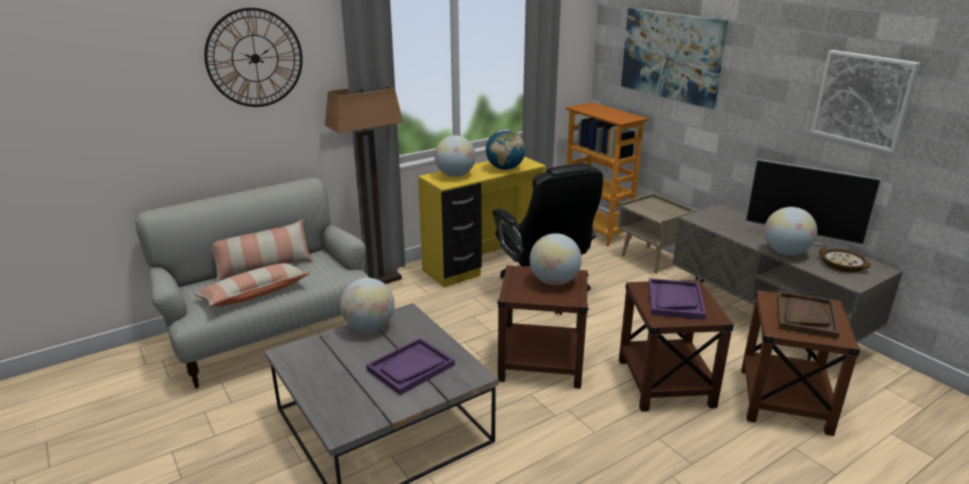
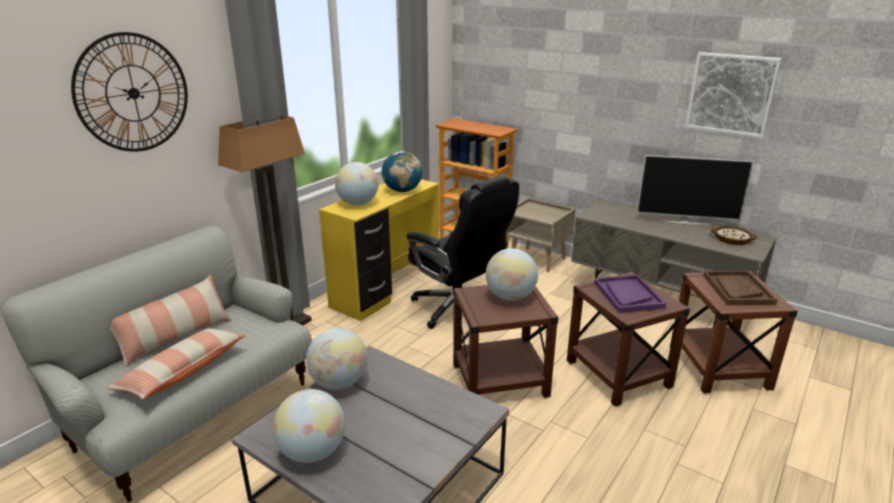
camera: 20 degrees left, 0 degrees up
(410, 367) = (413, 418): purple tray -> none
(671, 56) = (537, 68): picture -> none
(785, 252) = (683, 235): globe -> globe (312, 452)

